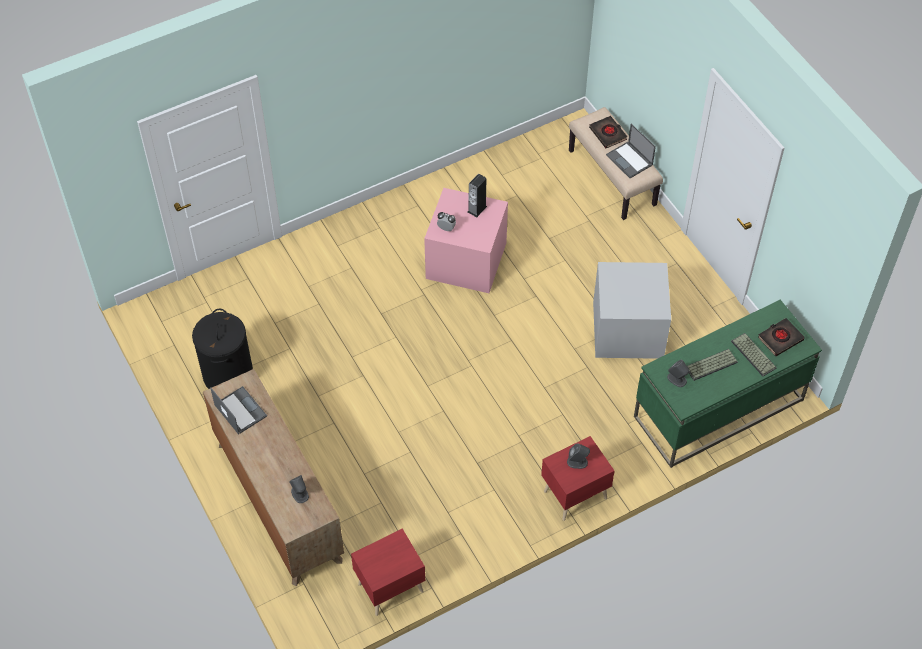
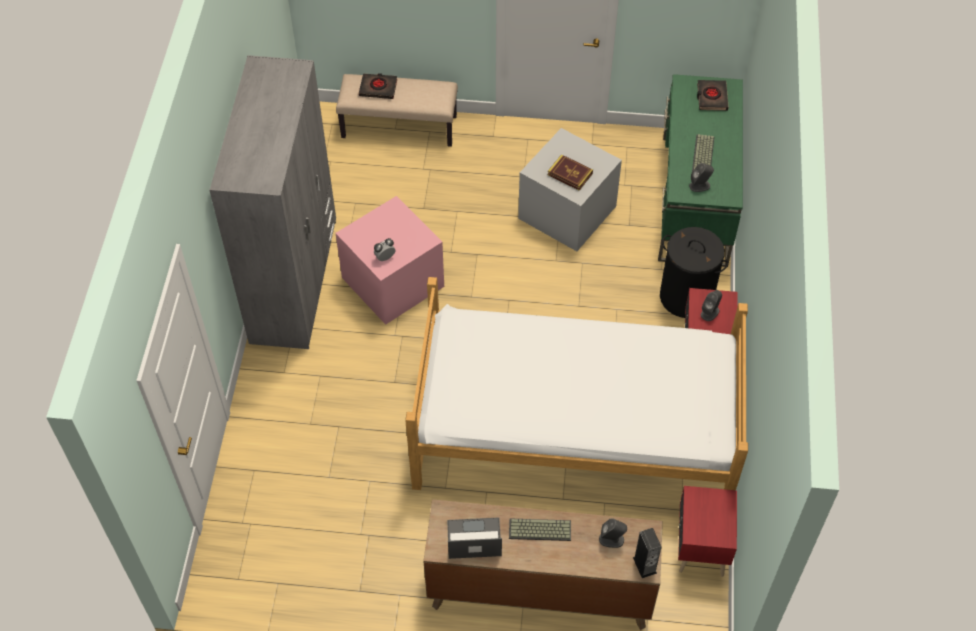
camera: 55 degrees left, 0 degrees up
(228, 374) = (356, 553): black laundry basket -> black laundry basket (686, 297)
(418, 203) = (294, 280): none -> grey wardrobe
(426, 449) = (574, 433): none -> bed
(477, 209) = (384, 222): speaker -> speaker (644, 565)
(625, 294) = (570, 174): none -> book
(630, 160) = (421, 91): laptop -> none
(752, 355) = (713, 124): keyboard -> keyboard (539, 531)

